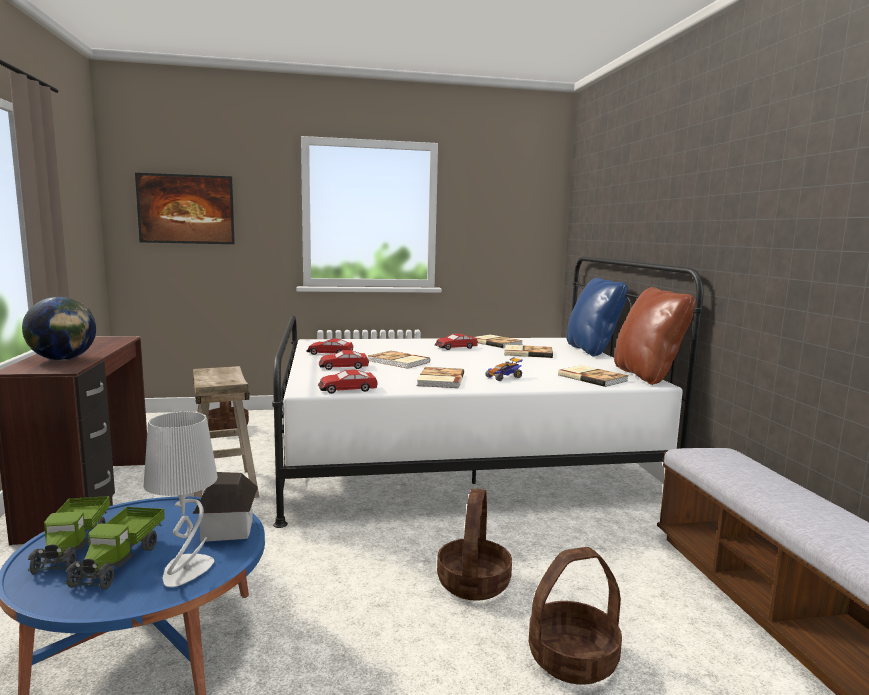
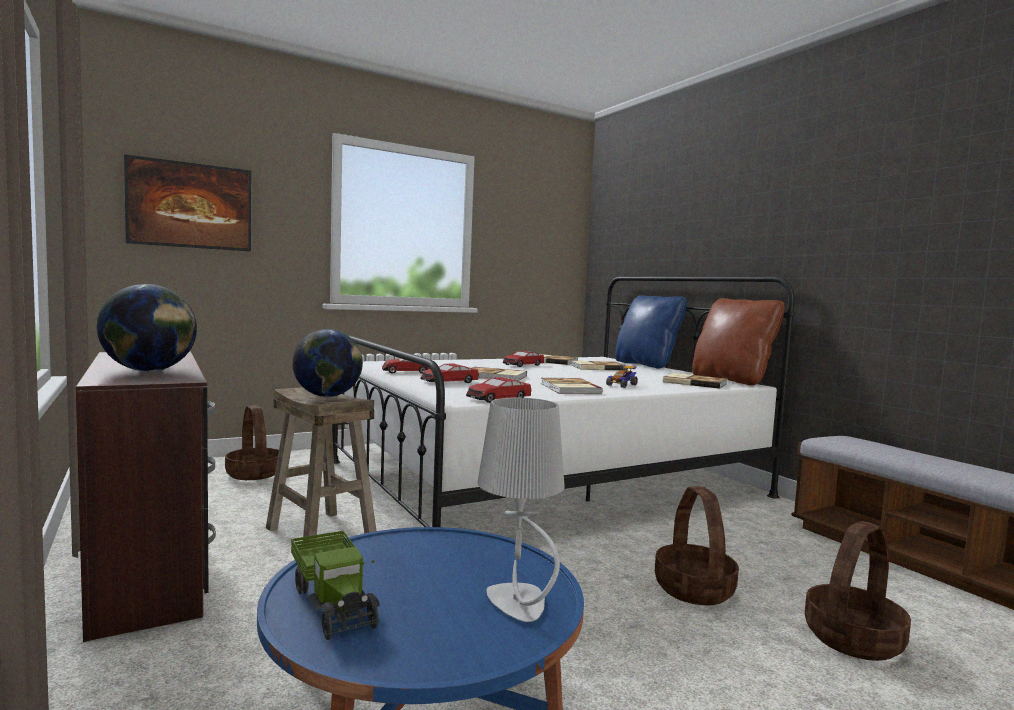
camera: 20 degrees left, 5 degrees down
(120, 561) = (420, 607): toy truck -> none
(223, 378) = (327, 396): none -> globe
(227, 529) = (500, 554): toy house -> none

